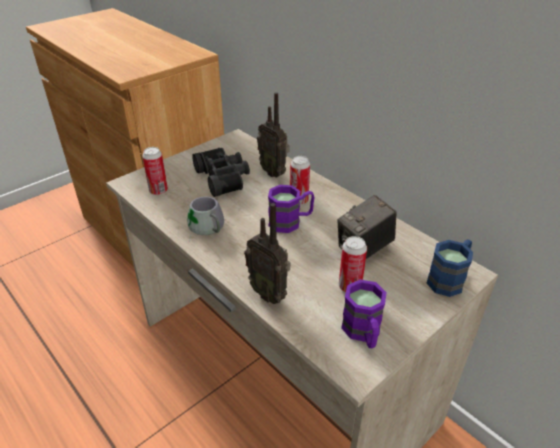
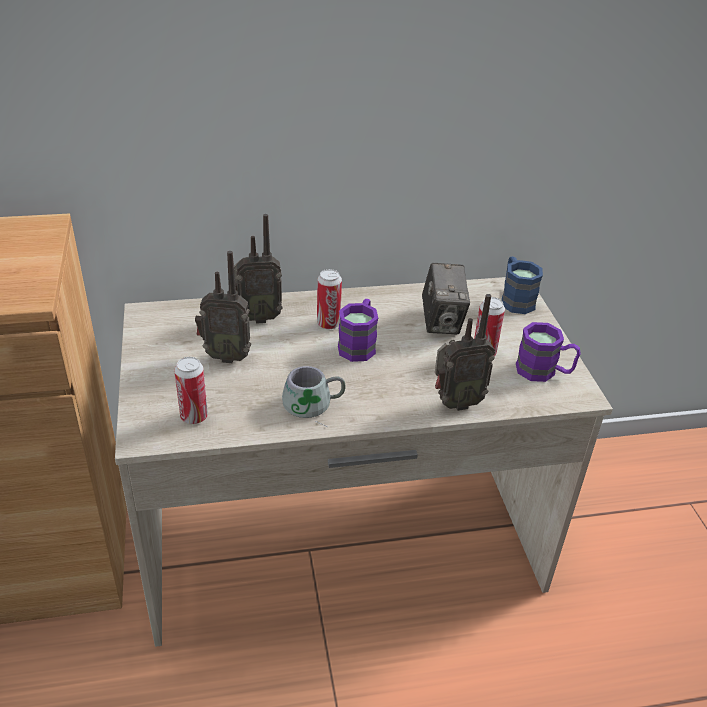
camera: 60 degrees left, 0 degrees up
(224, 178) = (226, 356): black binoculars -> radio

